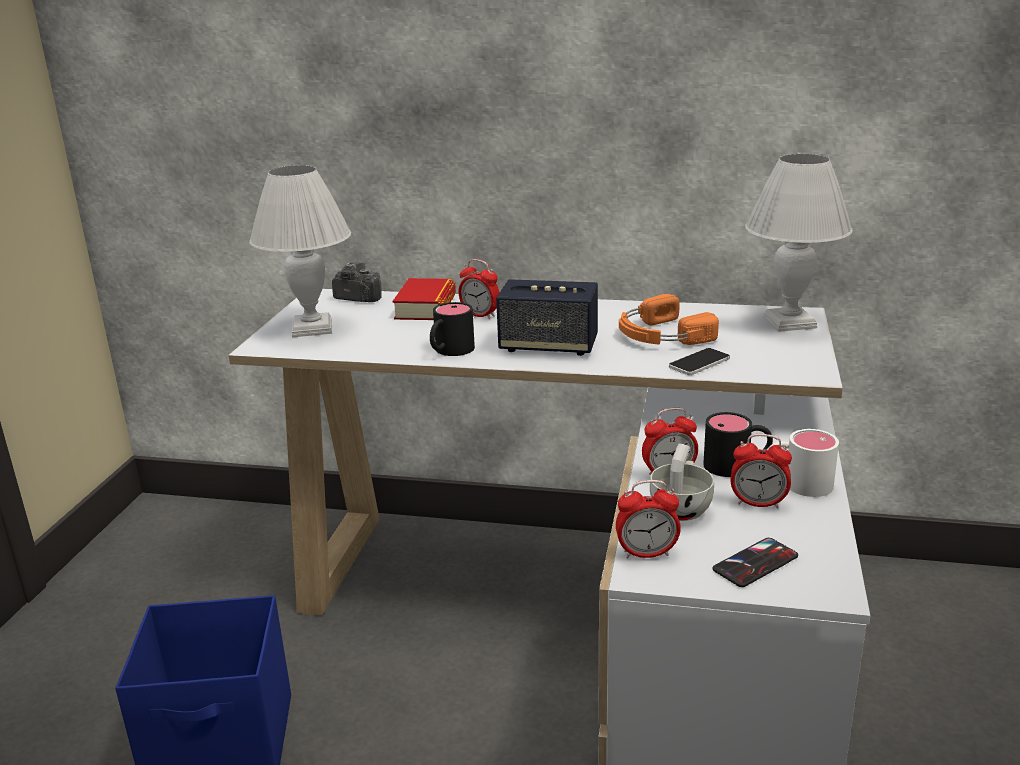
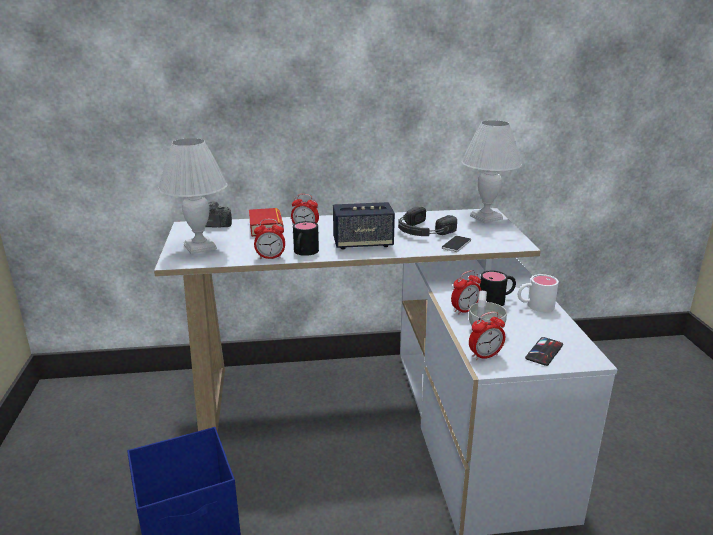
camera: 20 degrees left, 0 degrees up
(660, 335) = (422, 231): orange headphones -> black headphones
(758, 503) = (523, 319): alarm clock -> alarm clock (270, 257)

